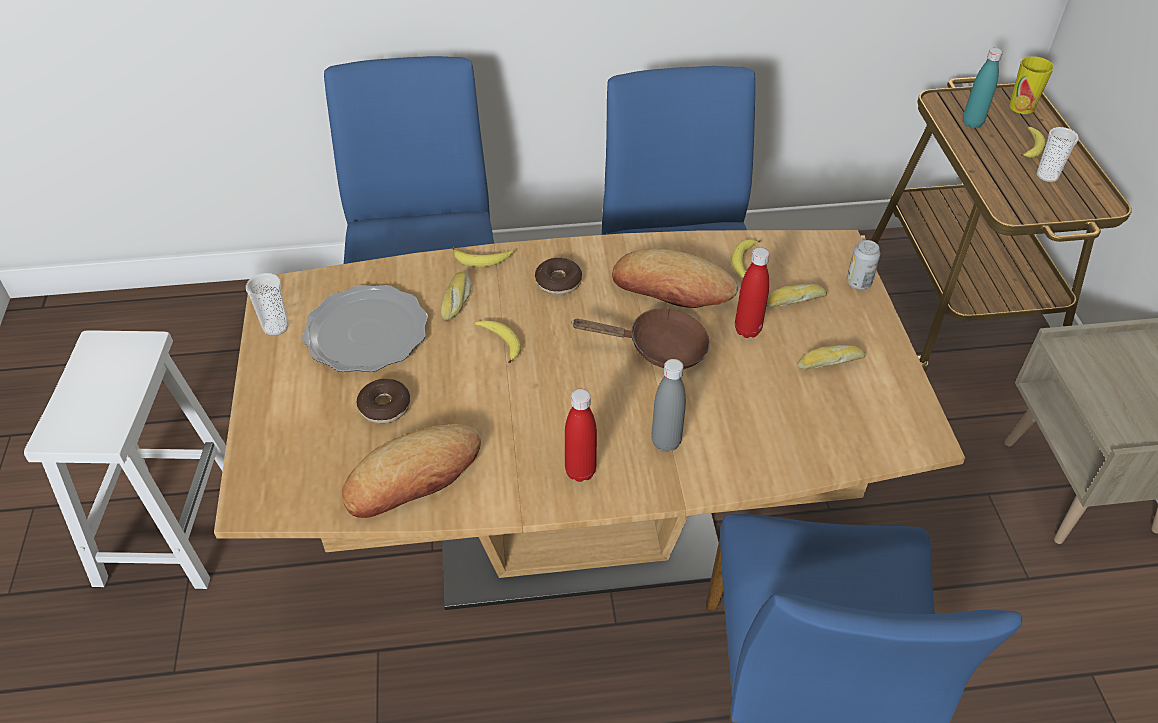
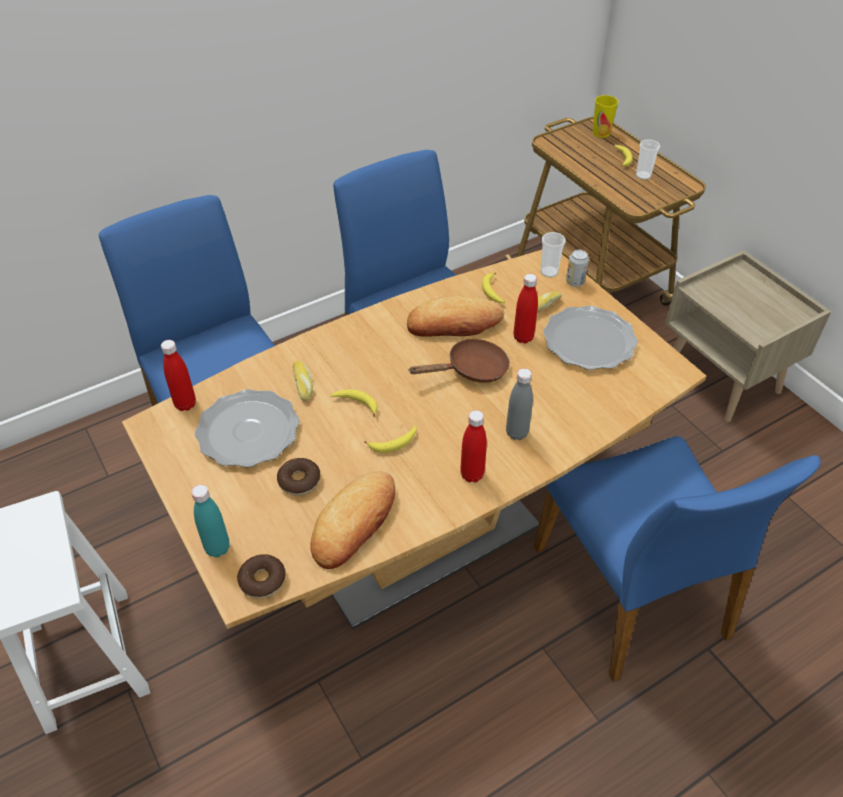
camera: 25 degrees left, 0 degrees up
(276, 327) = (170, 452): cup -> cup (549, 272)
(322, 281) = (185, 404): none -> red bottle
(483, 260) = (304, 348): banana -> banana (394, 443)
(558, 282) = (371, 346): donut -> donut (262, 580)
(829, 362) = (589, 341): bread -> plate
(972, 123) = (577, 152): turquoise bottle -> turquoise bottle (217, 548)

